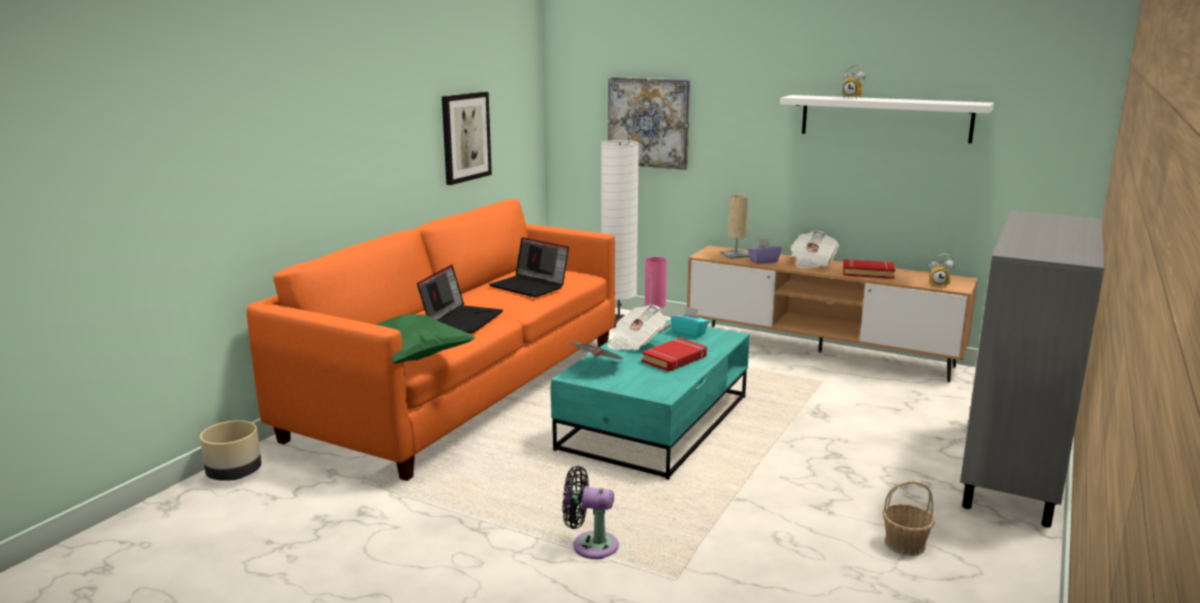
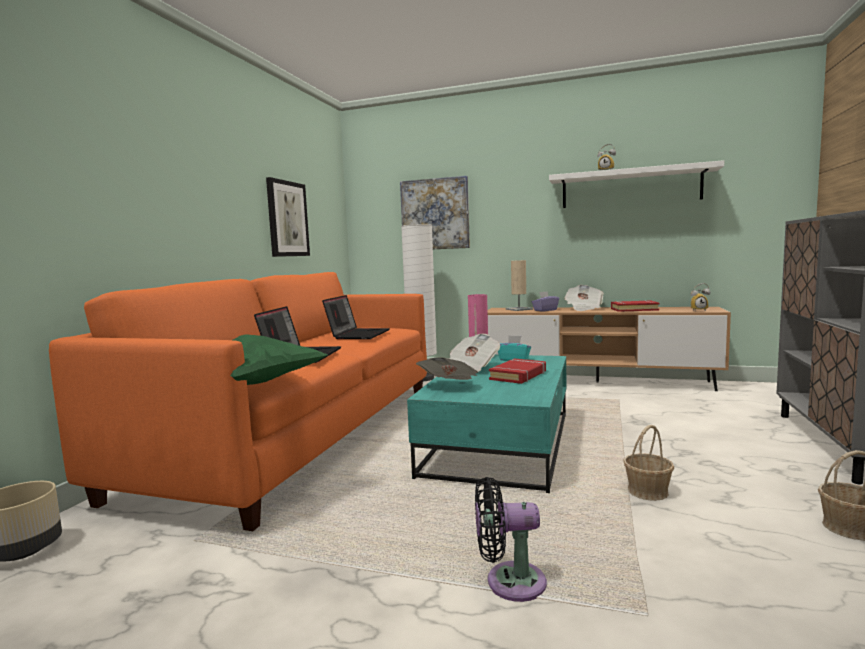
camera: 10 degrees left, 10 degrees down
(530, 286) = (358, 334): laptop -> laptop turned 105 degrees counterclockwise
(759, 489) = (648, 491): none -> basket

